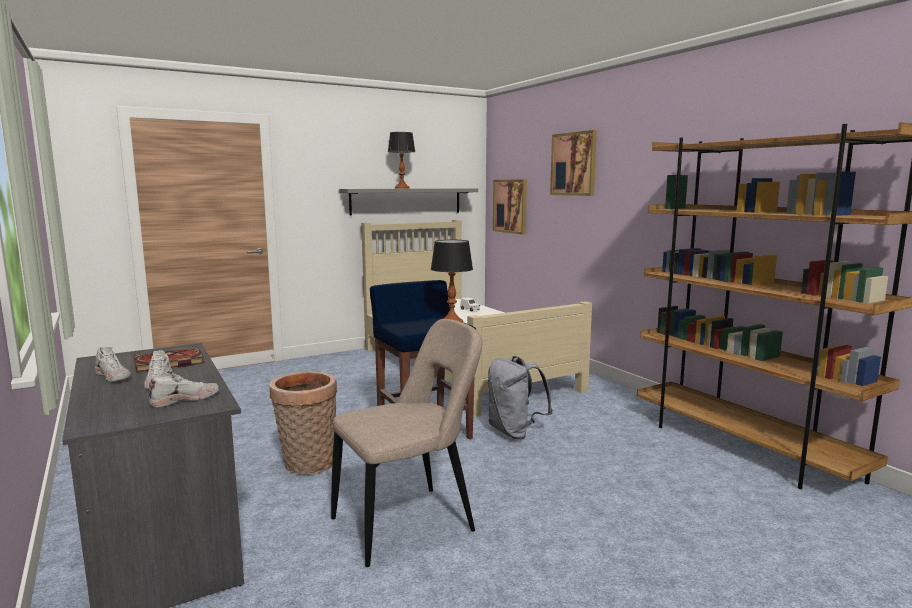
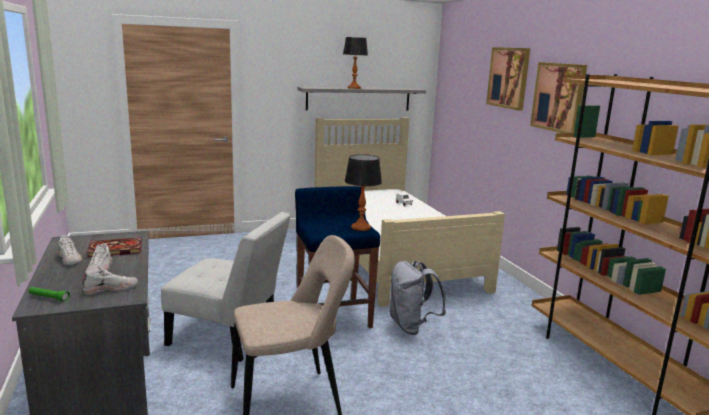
camera: 10 degrees right, 5 degrees up
(105, 415) = (49, 298): none -> green flashlight
(307, 465) = (229, 336): basket -> white chair
(510, 206) = (454, 108): picture -> picture (558, 97)

